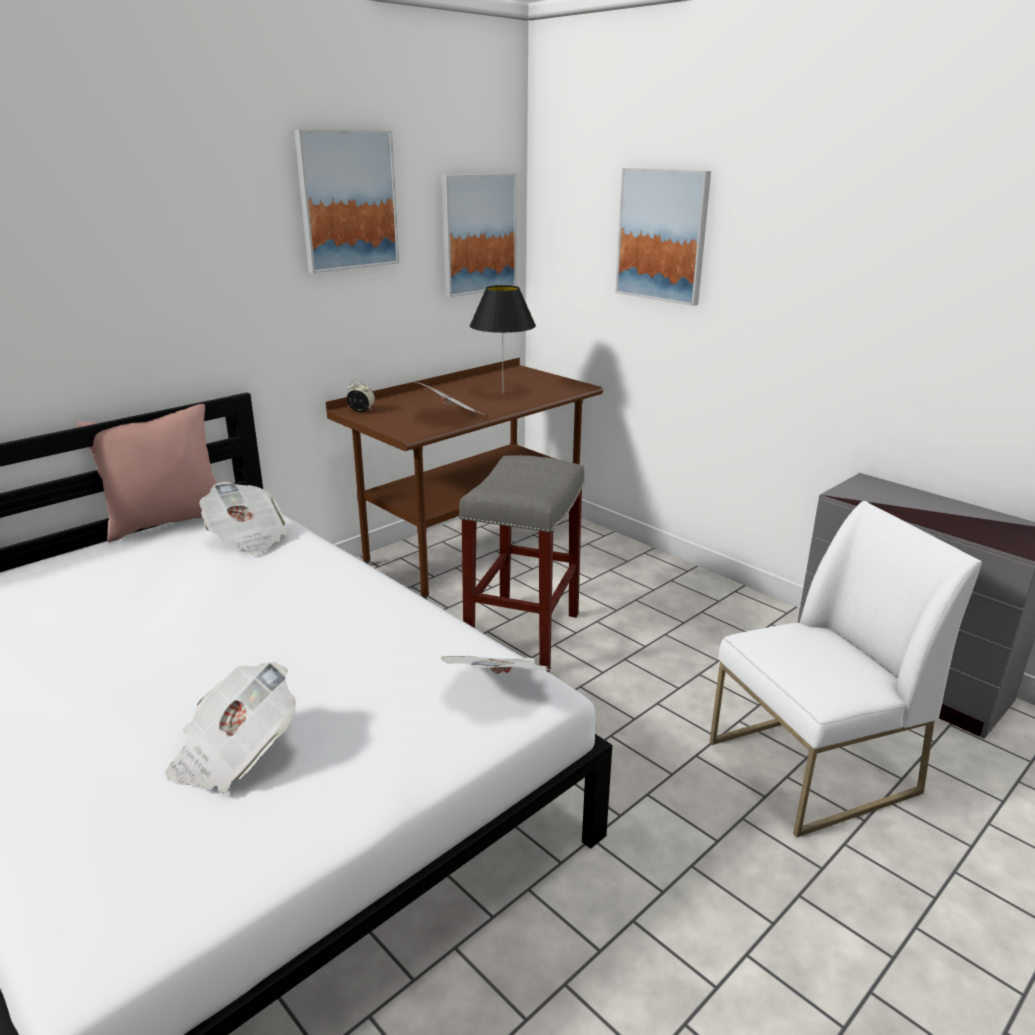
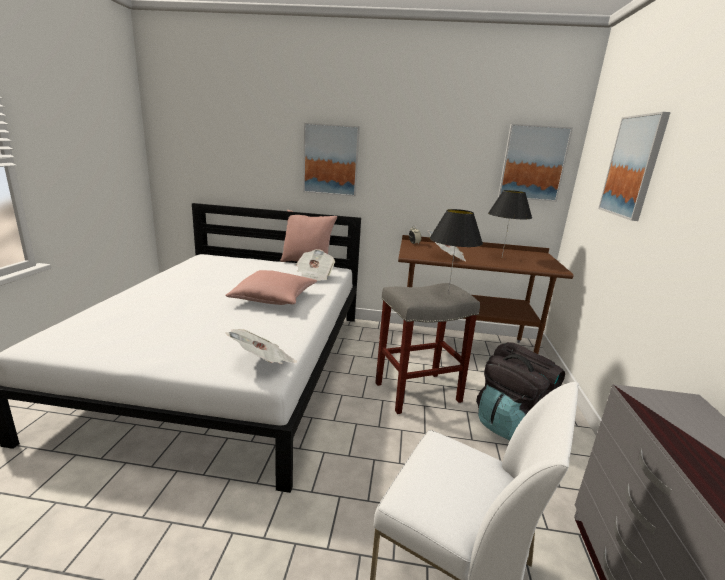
camera: 50 degrees right, 5 degrees down
(234, 754) = (164, 326): newspaper -> none
(281, 605) = (274, 298): none -> pink pillow
(347, 201) = (441, 131): picture -> picture (331, 160)
(541, 468) = (448, 292): none -> black table lamp
(646, 606) = (511, 423): none -> black backpack

